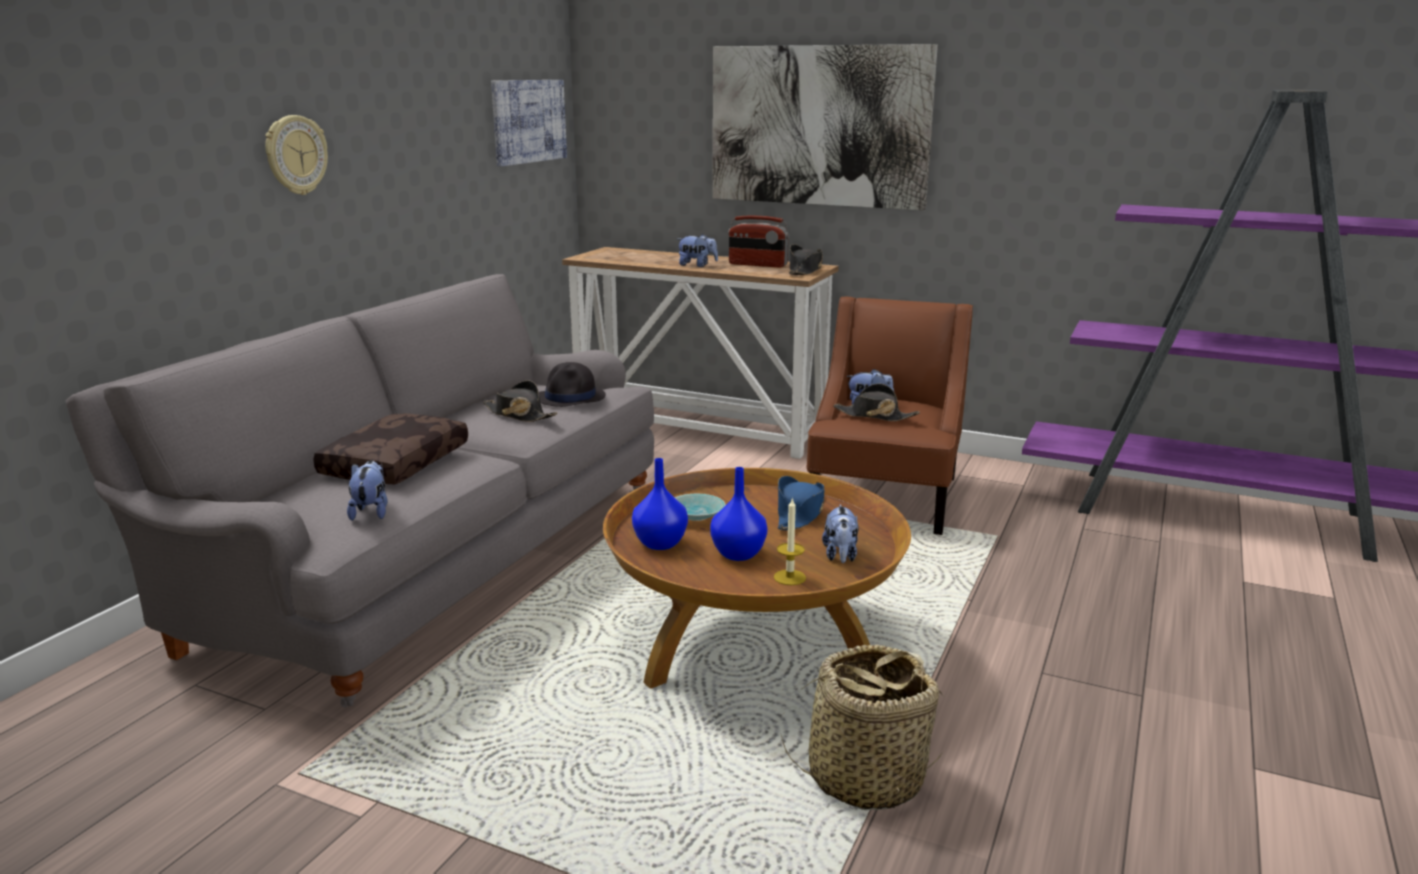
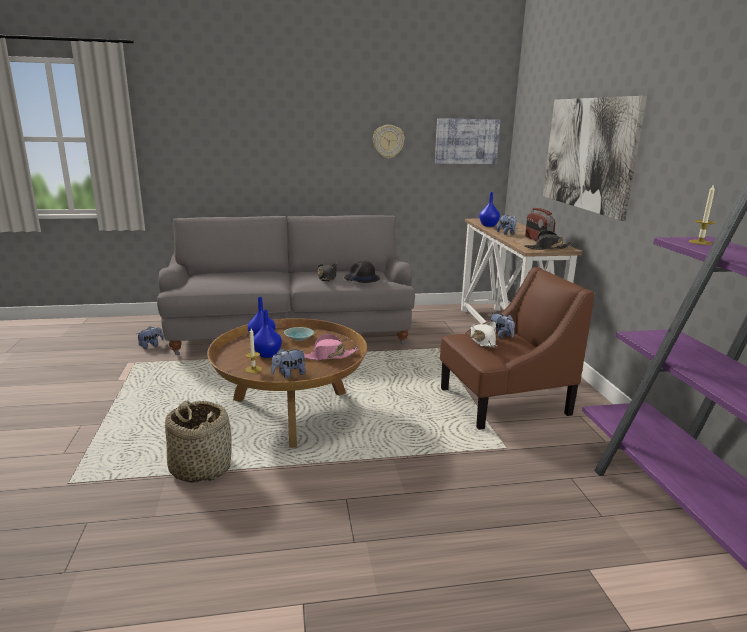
camera: 55 degrees right, 0 degrees up
(295, 155) = (299, 146): wall clock -> wall clock (388, 141)
(371, 512) = (202, 285): plush toy -> plush toy (151, 345)
(394, 463) = (251, 277): brown pillow -> none
(634, 261) = (489, 225): none -> blue vase
(799, 514) = (328, 356): blue hat -> pink hat
(874, 416) = (482, 340): black hat -> white hat
(1151, 210) = (700, 242): none -> candle

